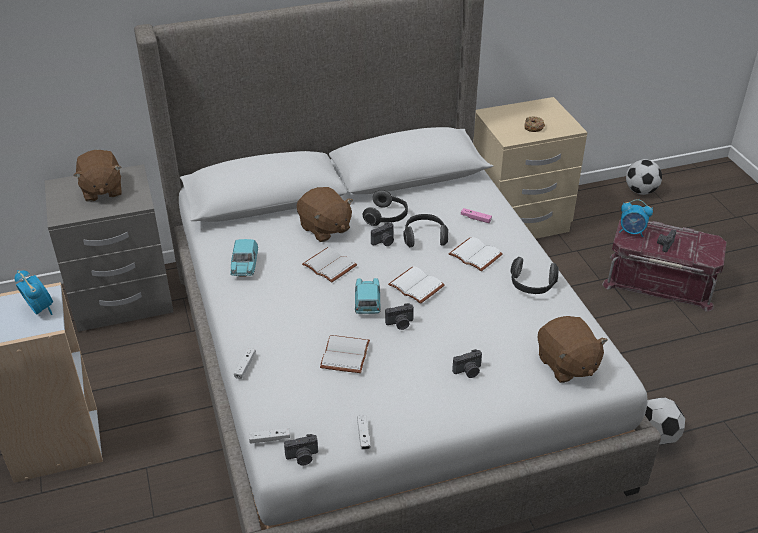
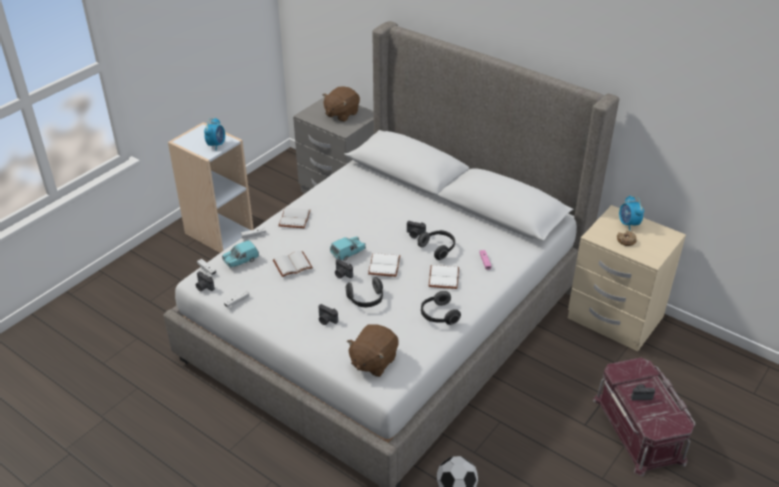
camera: 55 degrees right, 0 degrees up
(244, 267) = (334, 195): turquoise toy car -> turquoise toy car (241, 261)
(324, 229) = (402, 206): brown plush toy -> none
(328, 266) = (366, 223): white book -> white book (294, 218)
(387, 217) = (442, 224): headphones -> headphones (366, 300)
(632, 232) = (632, 369): alarm clock -> alarm clock (628, 224)
(640, 191) = (749, 373): football -> none

